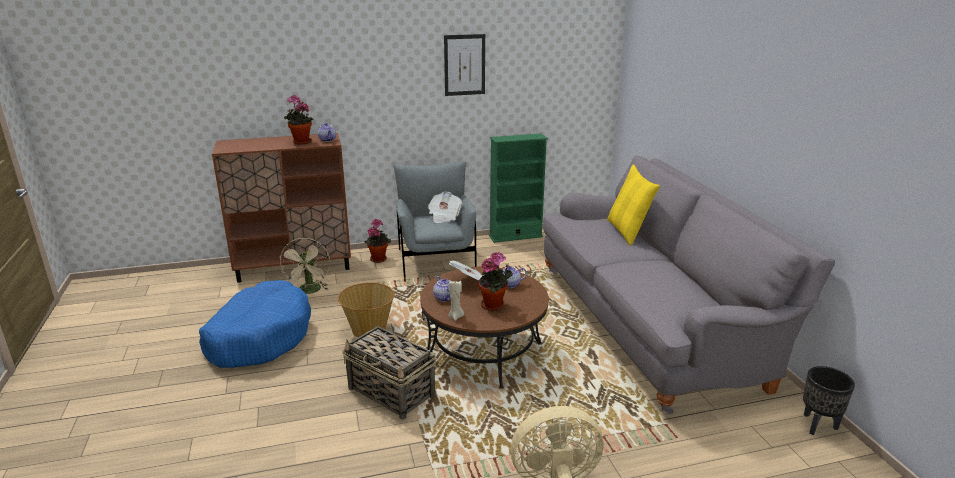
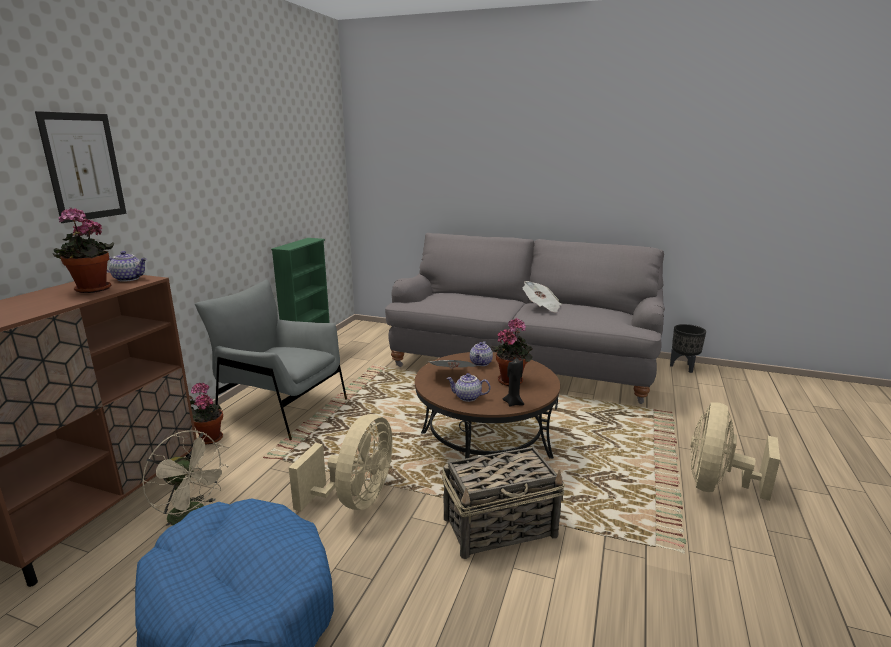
camera: 55 degrees left, 5 degrees down
(369, 329) = (355, 499): basket -> beige fan
(444, 216) = (285, 347): newspaper -> newspaper (541, 307)
(456, 317) = (513, 403): beige candle -> black candle
(464, 65) = (237, 162): picture -> picture (83, 167)
(627, 231) = (474, 294): yellow pillow -> none

